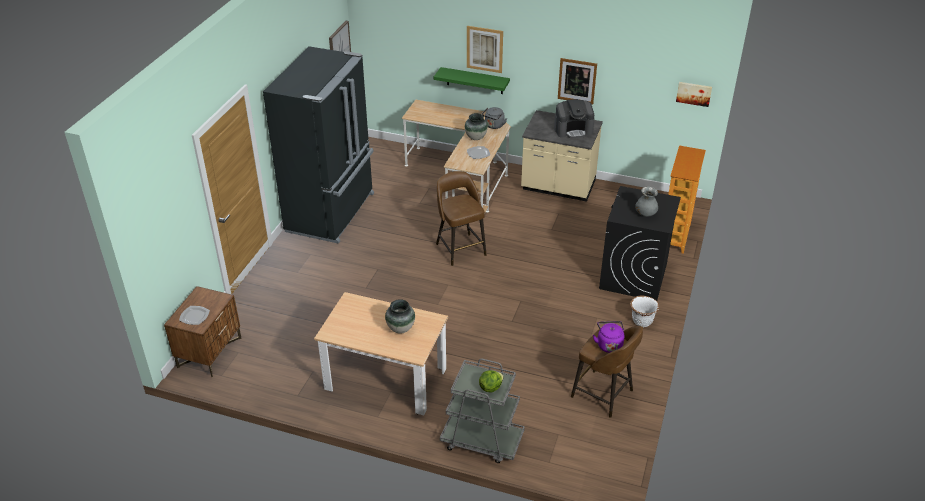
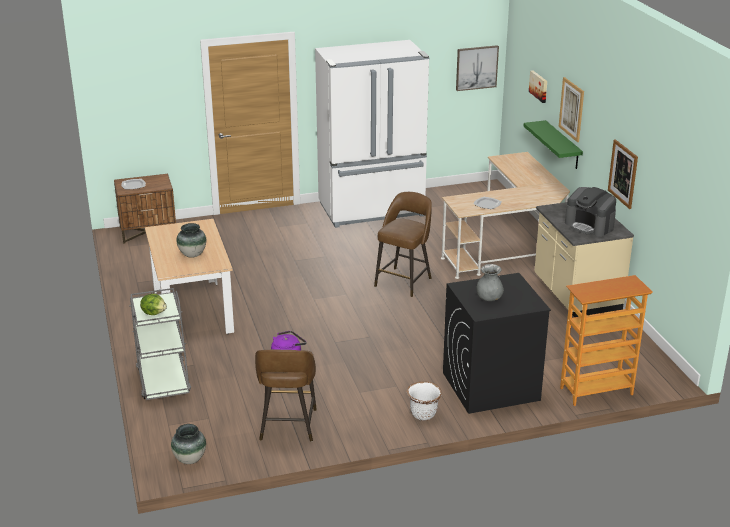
camera: 55 degrees right, 10 degrees down
(332, 212) = (372, 210): black fridge -> white fridge
(475, 138) = (510, 195): vase -> vase (189, 459)
(494, 126) = (545, 196): grey kettle -> none
(694, 93) = (702, 229): picture -> picture (539, 86)

